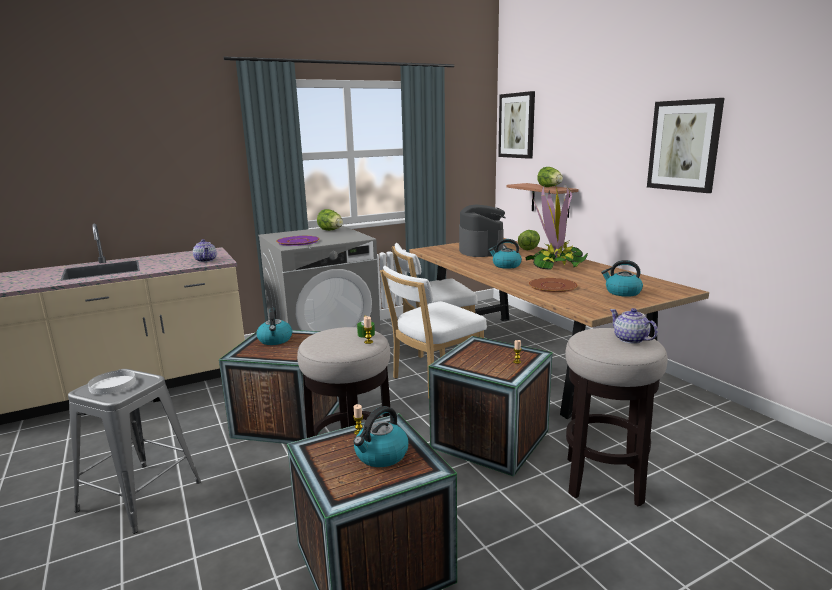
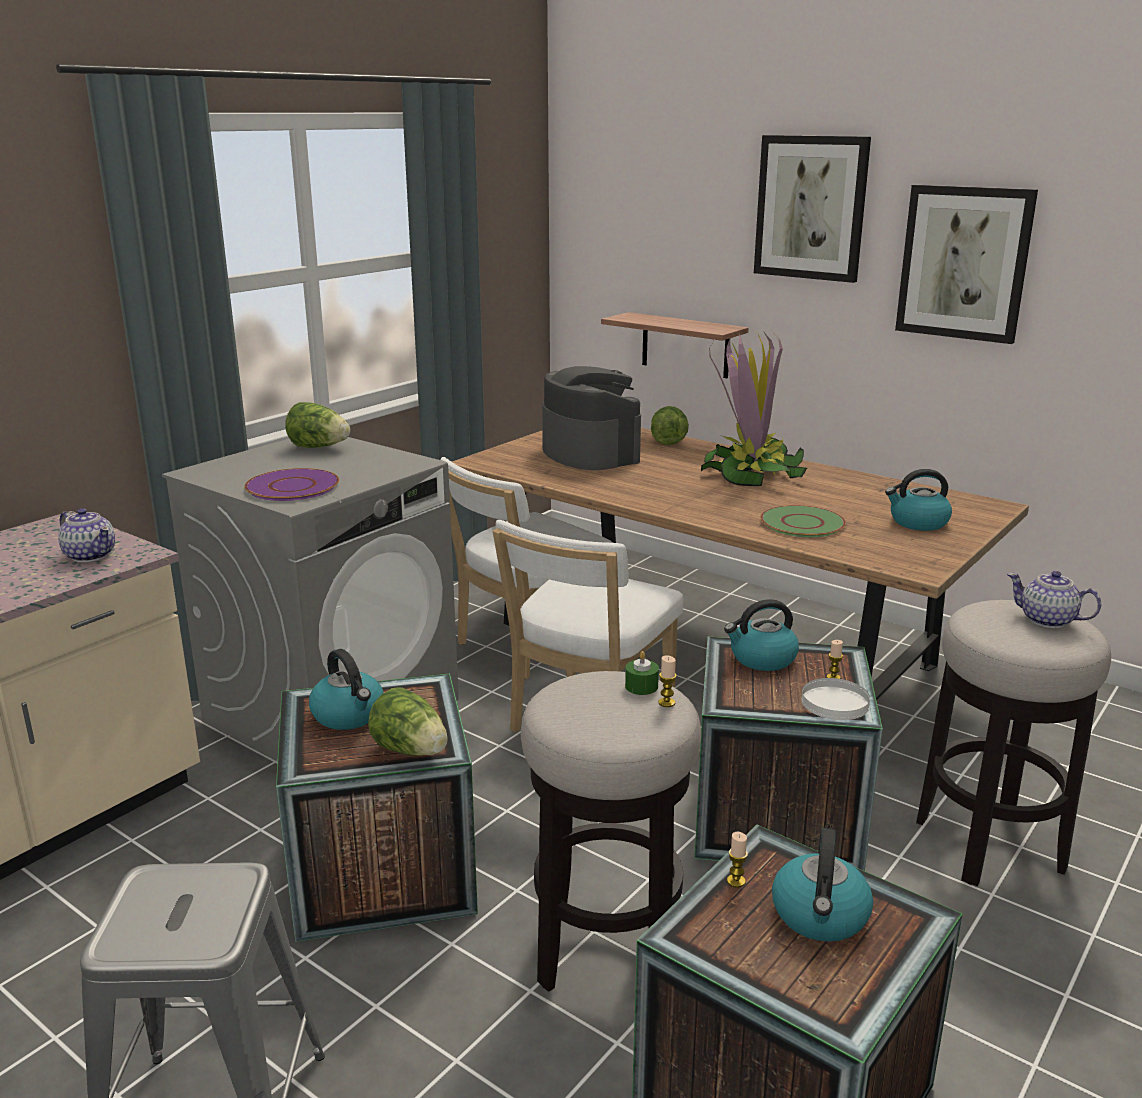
camera: 25 degrees left, 5 degrees up
(113, 385) = (170, 913): white plate -> white plate (835, 703)
(506, 265) = (674, 485): kettle -> kettle (762, 659)
(517, 125) = (602, 201): picture -> picture (811, 208)
(550, 187) = (695, 324): lettuce -> lettuce (411, 751)
(552, 286) = (801, 523): brown plate -> green plate

